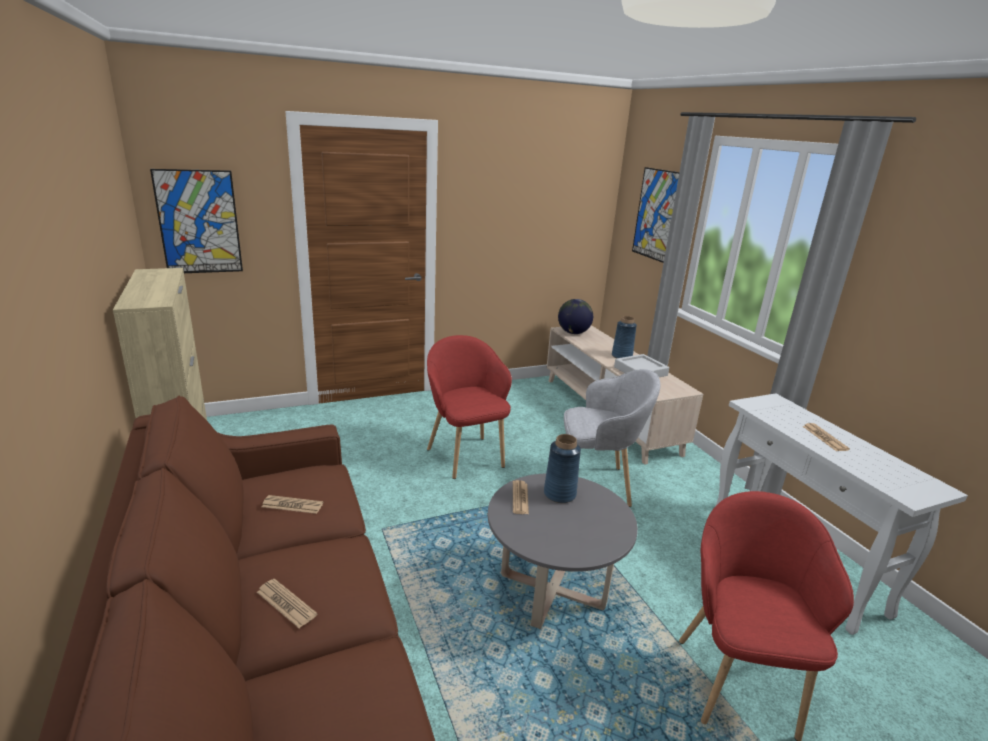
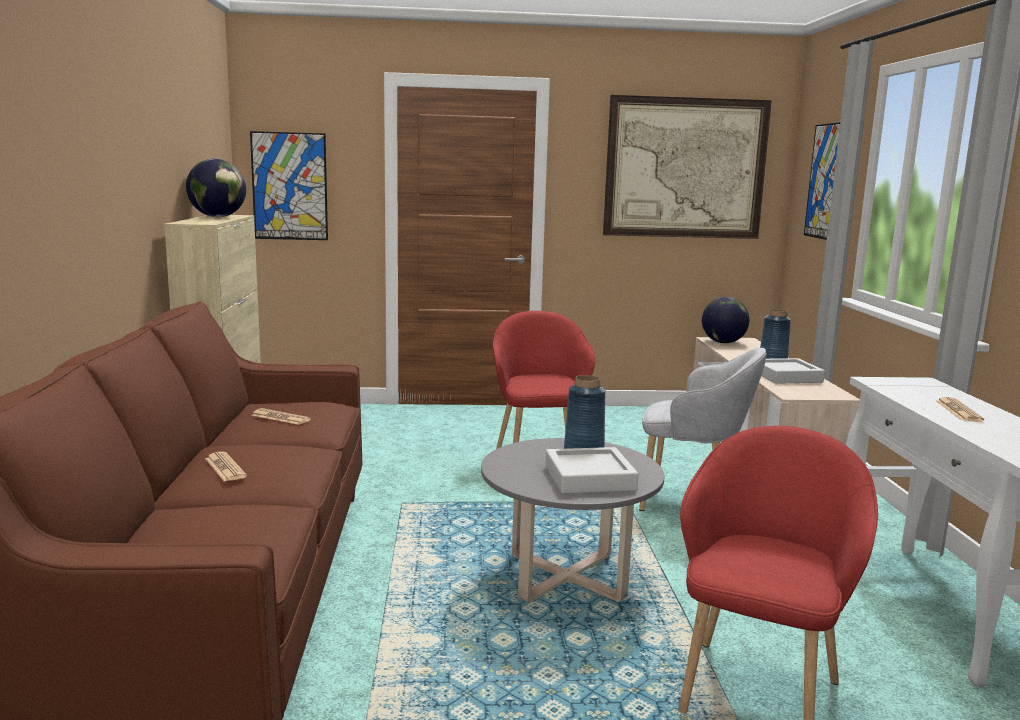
camera: 20 degrees right, 10 degrees down
(152, 279) = (218, 217): none -> globe
(520, 498) = (533, 450): newspaper -> none
(543, 197) = (685, 168): none -> picture
(583, 527) = (589, 478): none -> grey tray

